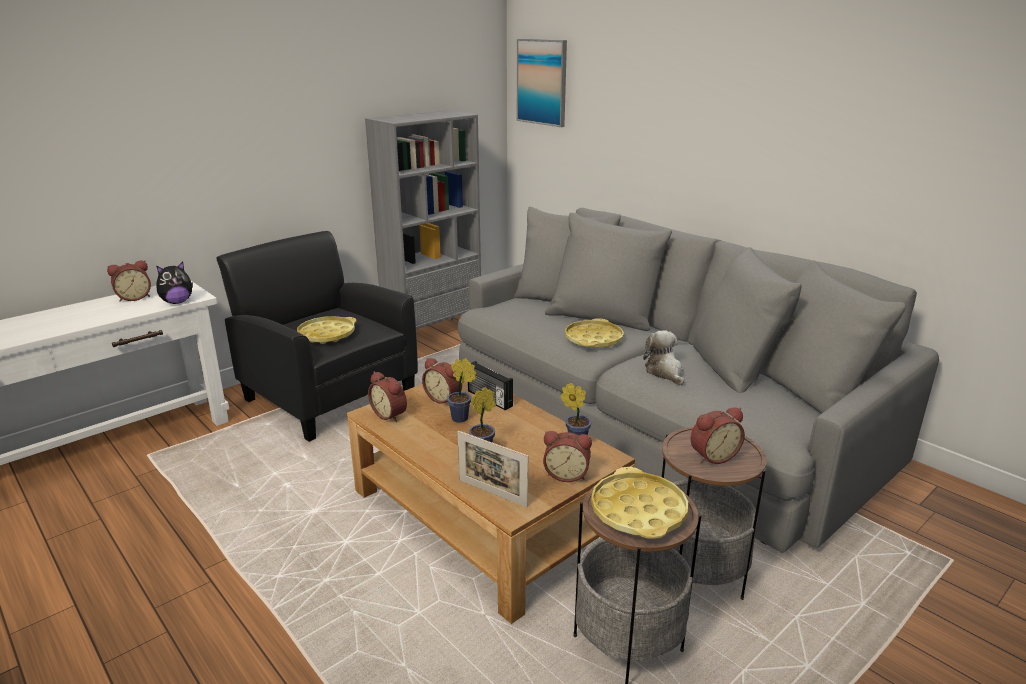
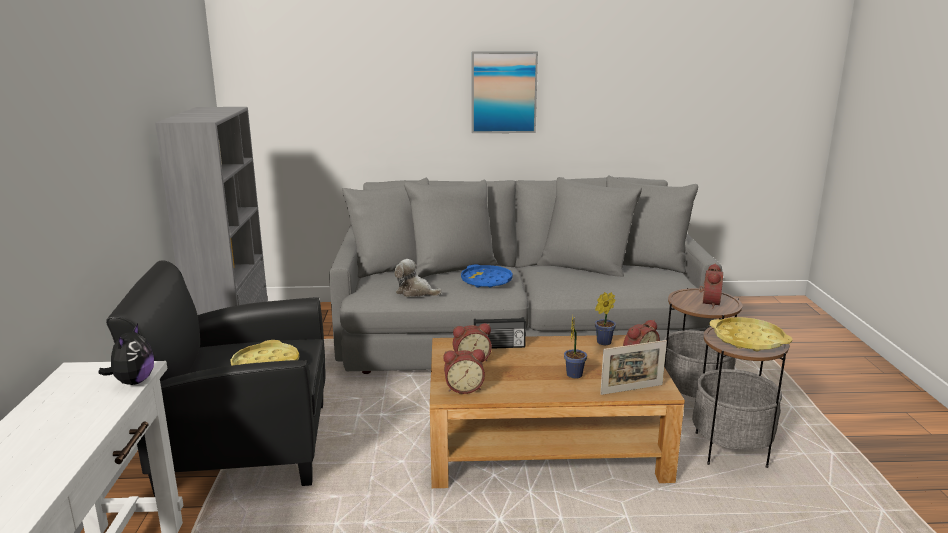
camera: 50 degrees left, 5 degrees down
(134, 297) = (54, 402): alarm clock -> none
(462, 418) = (514, 365): potted plant -> none
(542, 82) = (269, 71): picture -> picture (504, 92)
(593, 339) = (486, 281): yellow tray -> blue tray
(665, 372) = (568, 282): plush toy -> plush toy (415, 292)

